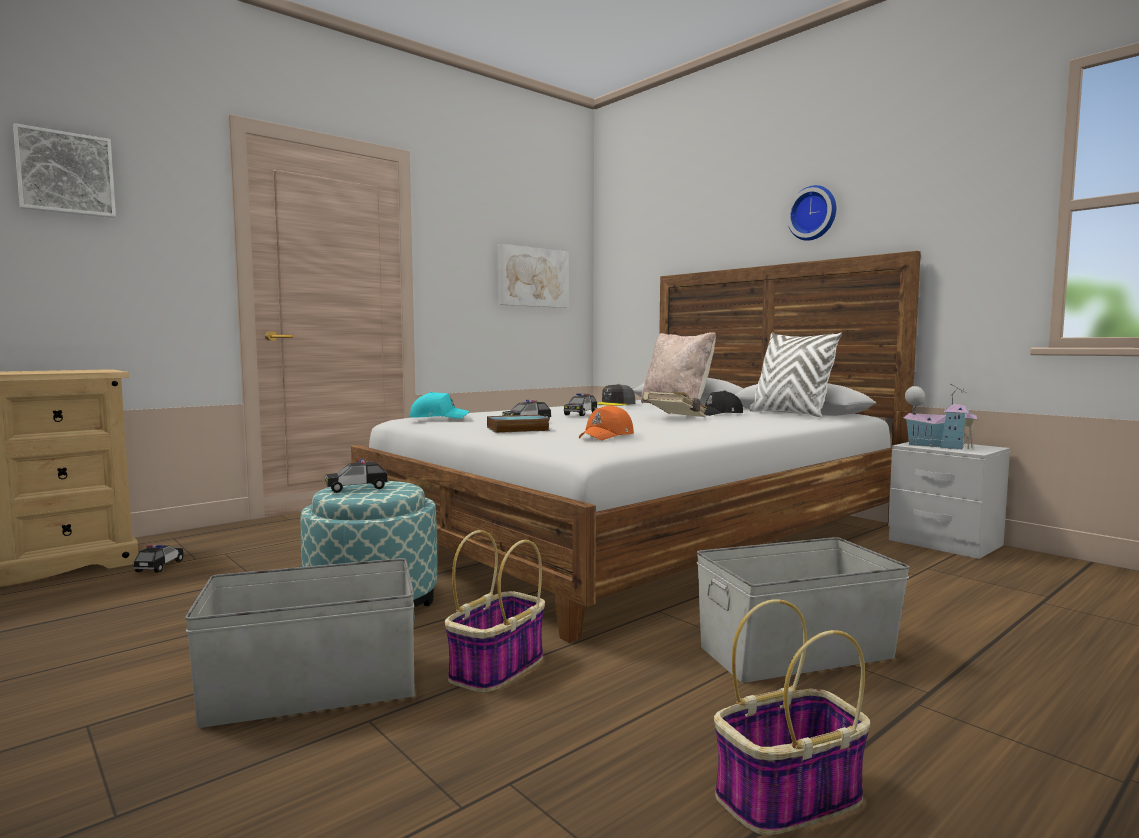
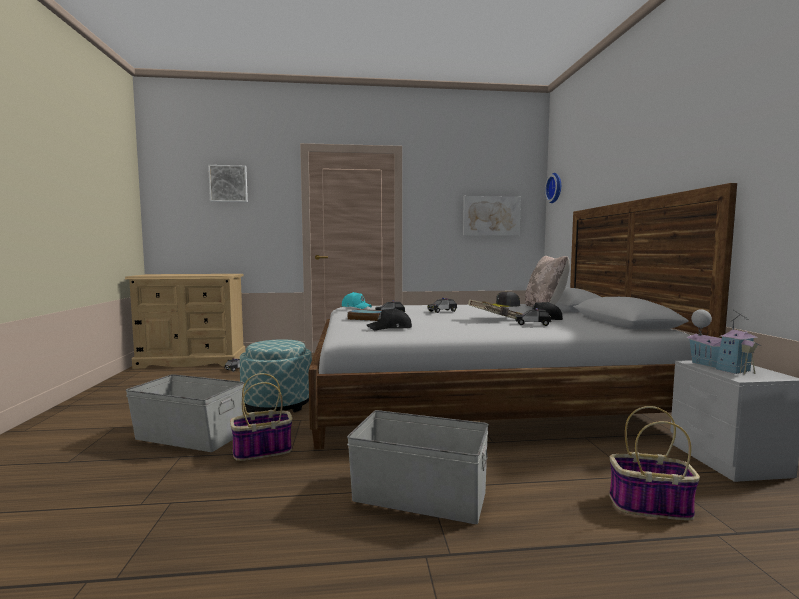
camera: 35 degrees right, 0 degrees up
(357, 488) = (270, 342): toy car -> toy car (532, 324)
(607, 436) = (390, 328): orange cap -> black cap
(788, 798) = (247, 566): basket -> basket (649, 506)
(790, 414) = (599, 324): white pillow -> none
(813, 213) = (664, 155): wall clock -> wall clock (555, 188)

